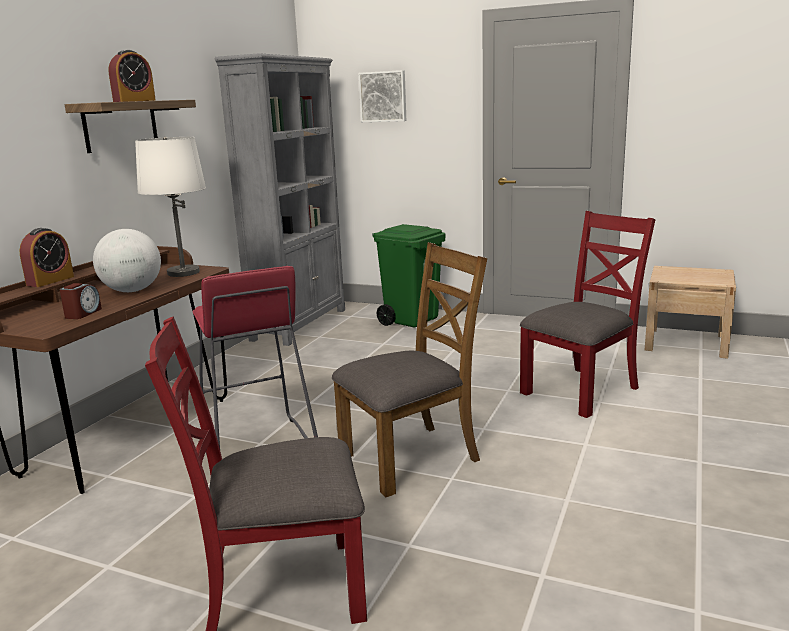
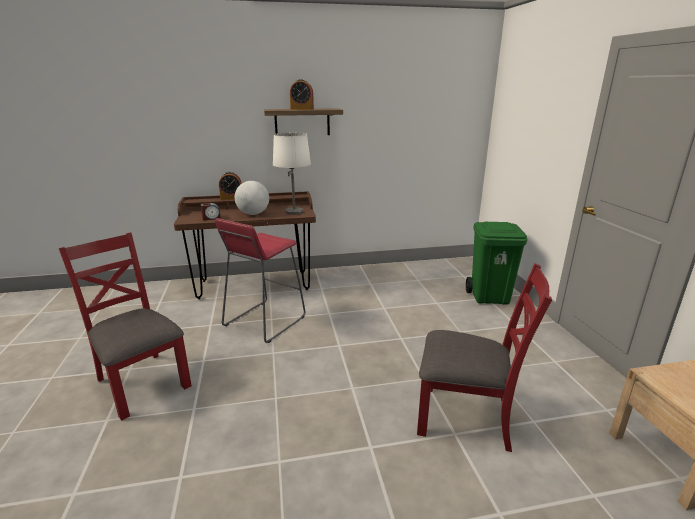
camera: 55 degrees right, 5 degrees up
(300, 324) = (427, 267): grey bookcase -> none
(383, 96) = (531, 113): picture -> none
(411, 457) = (290, 373): brown chair -> none

